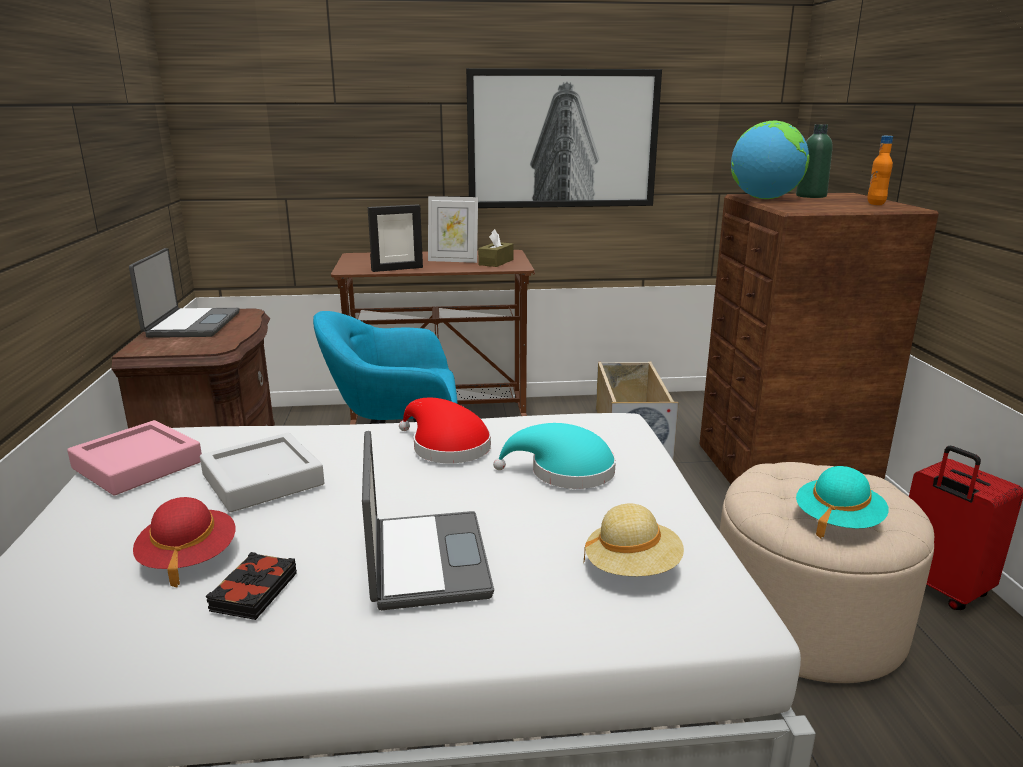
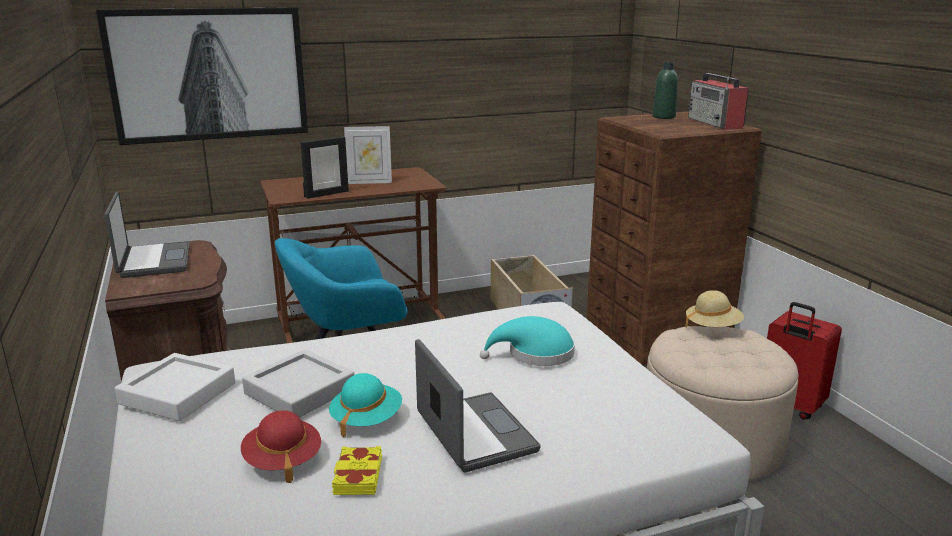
camera: 15 degrees left, 0 degrees up
(138, 465) = (178, 393): pink tray -> white tray
(253, 592) = (357, 476): black book -> yellow book
(446, 447) = (431, 346): red hat -> none
(496, 262) = (408, 181): brown tissue box -> none
(563, 139) = (449, 70): picture -> picture (209, 75)
(632, 568) = (621, 416): beige hat -> beige hat (712, 327)
(764, 198) = (632, 121): globe -> none
(837, 521) = (736, 365): turquoise hat -> turquoise hat (366, 419)
(875, 204) = (715, 123): orange bottle -> radio

